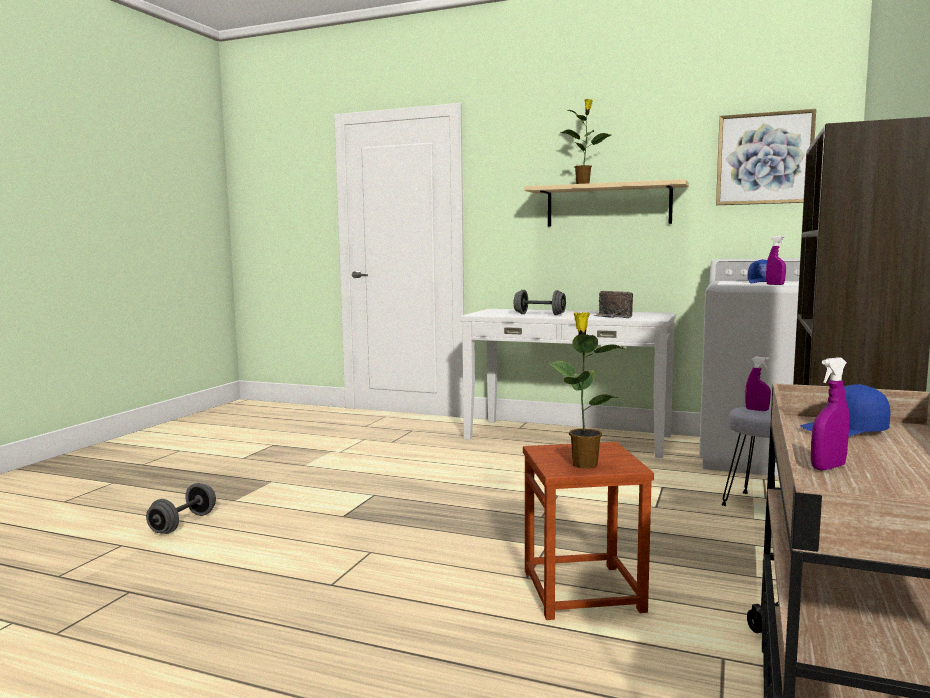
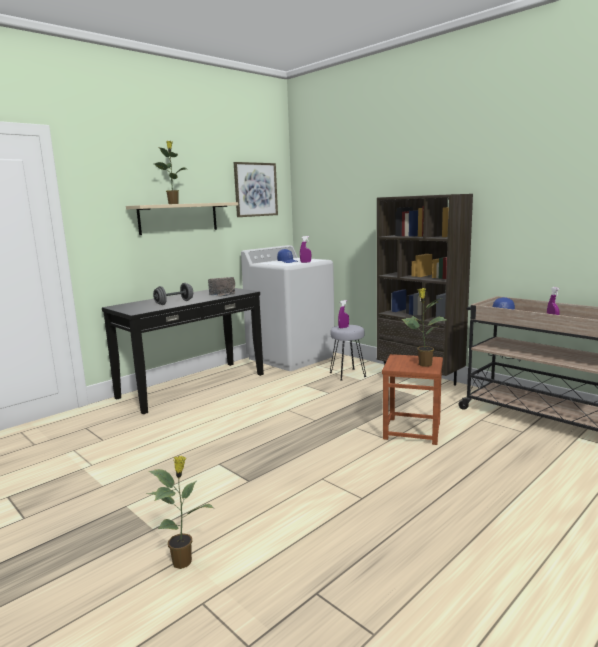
camera: 65 degrees left, 5 degrees up
(183, 523) = (183, 561): grey dumbbell -> potted plant
(567, 437) = (192, 385): white console table -> black console table

